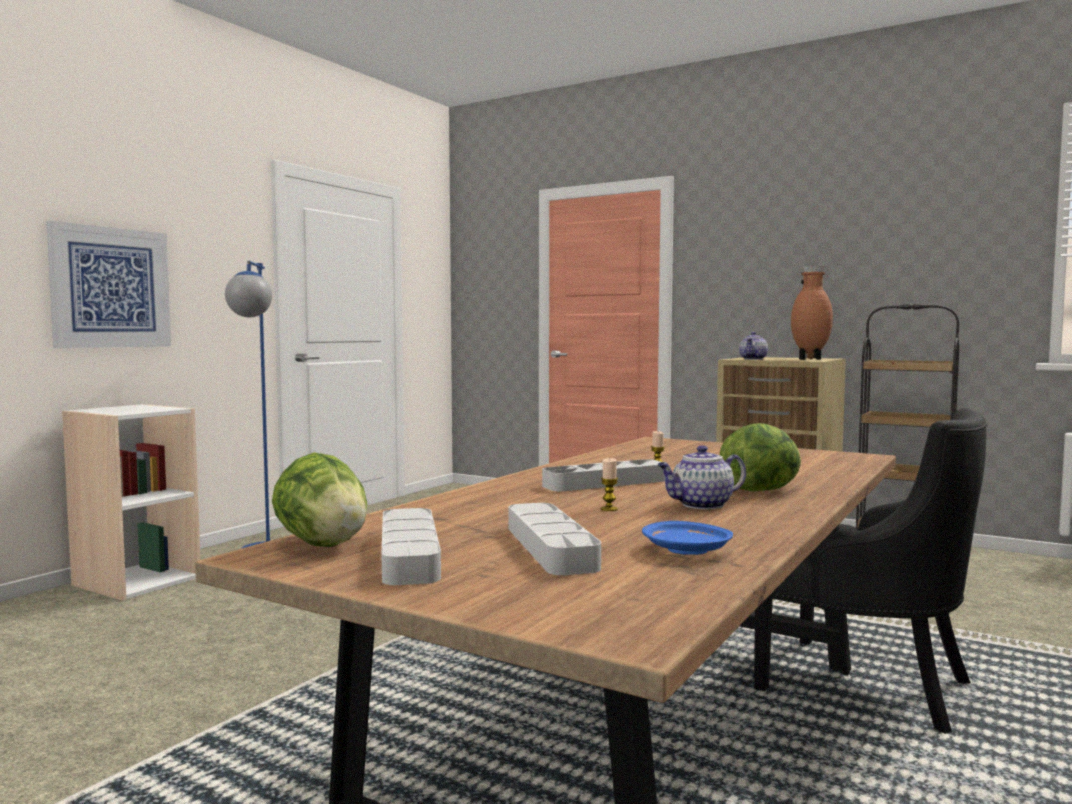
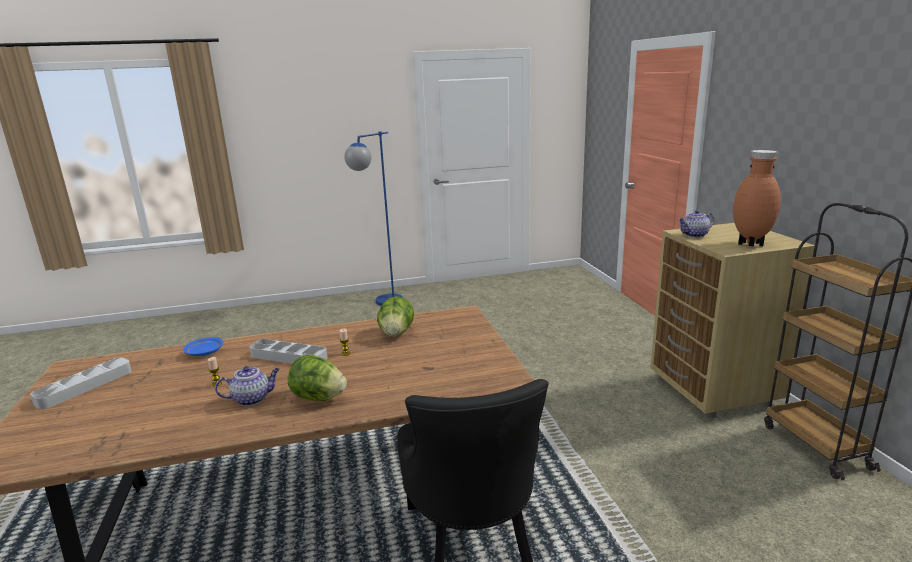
camera: 45 degrees right, 15 degrees up
(111, 287) = (307, 150): picture -> none
(138, 581) = (317, 305): bookcase -> none
(324, 544) = (91, 367): lettuce -> lettuce (397, 333)
(550, 547) = (119, 404): grey tray -> none
(687, 551) = (133, 433): blue plate -> blue plate (204, 352)
(701, 505) = (252, 398): teapot -> teapot turned 135 degrees clockwise

